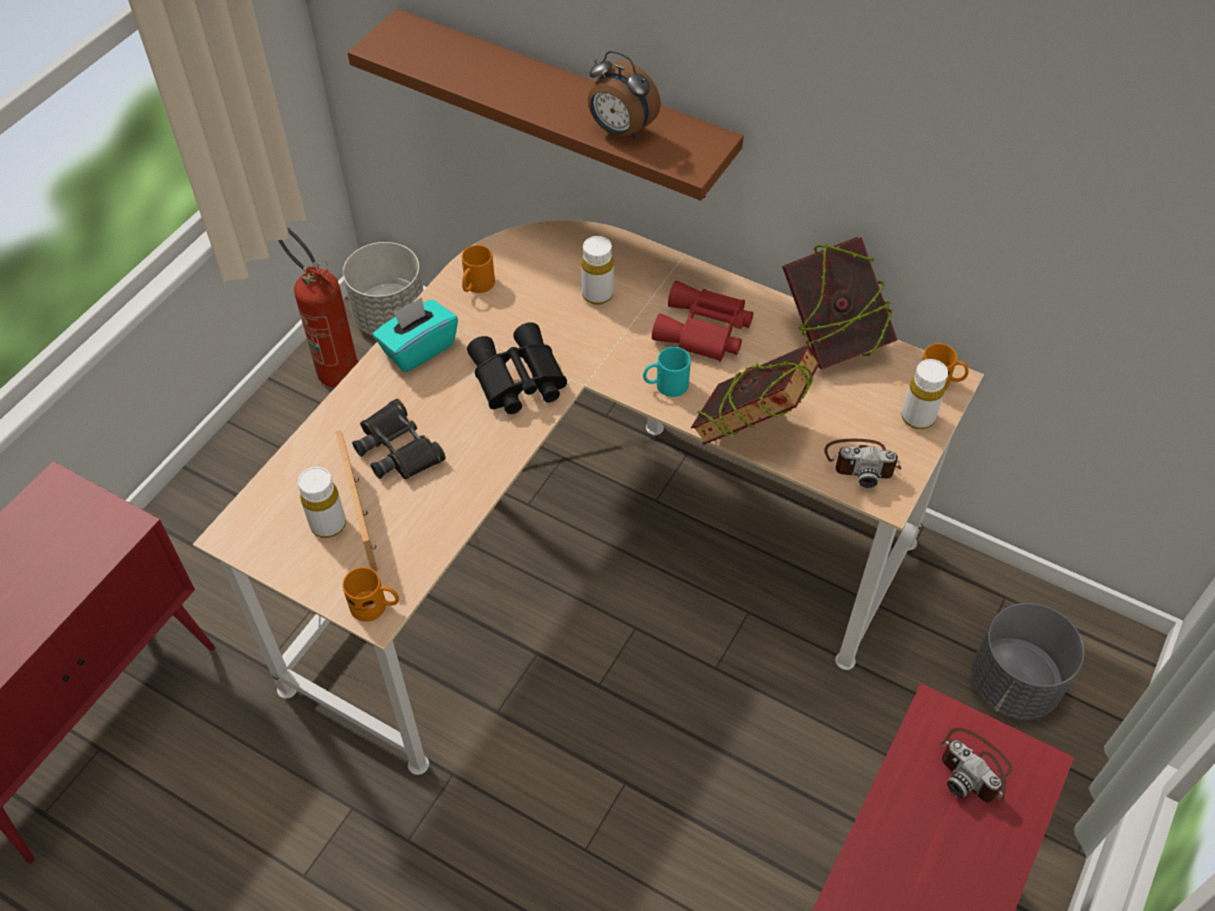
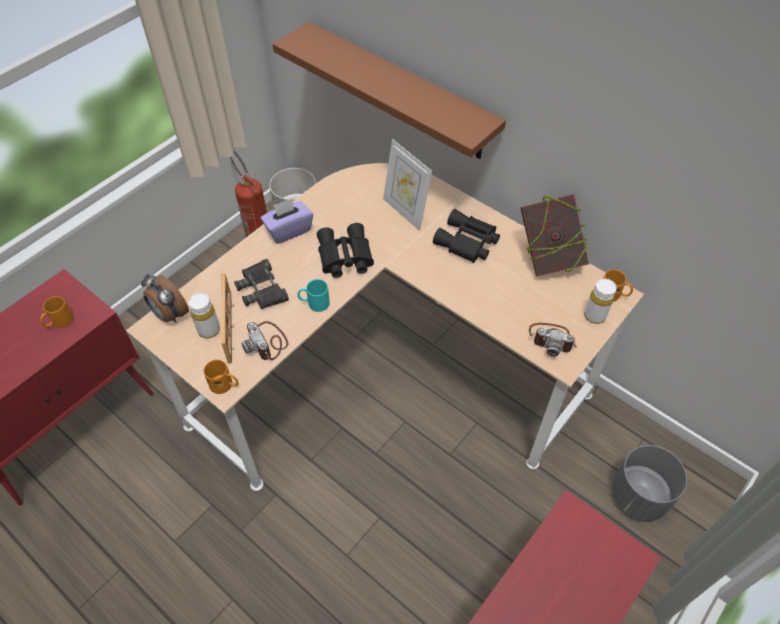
camera: 10 degrees right, 0 degrees up
(418, 348) = (288, 230): turquoise tissue box -> purple tissue box
(476, 286) = (332, 197): orange mug -> orange mug (59, 322)
(597, 294) = (405, 211): white bottle -> picture frame
(620, 131) = (428, 108): alarm clock -> alarm clock (169, 314)
(665, 386) = (435, 273): turquoise mug -> turquoise mug (314, 303)
(704, 332) = (467, 243): red binoculars -> black binoculars
(750, 430) = (483, 309): book -> none
(974, 768) = (591, 553): camera -> camera (267, 342)

